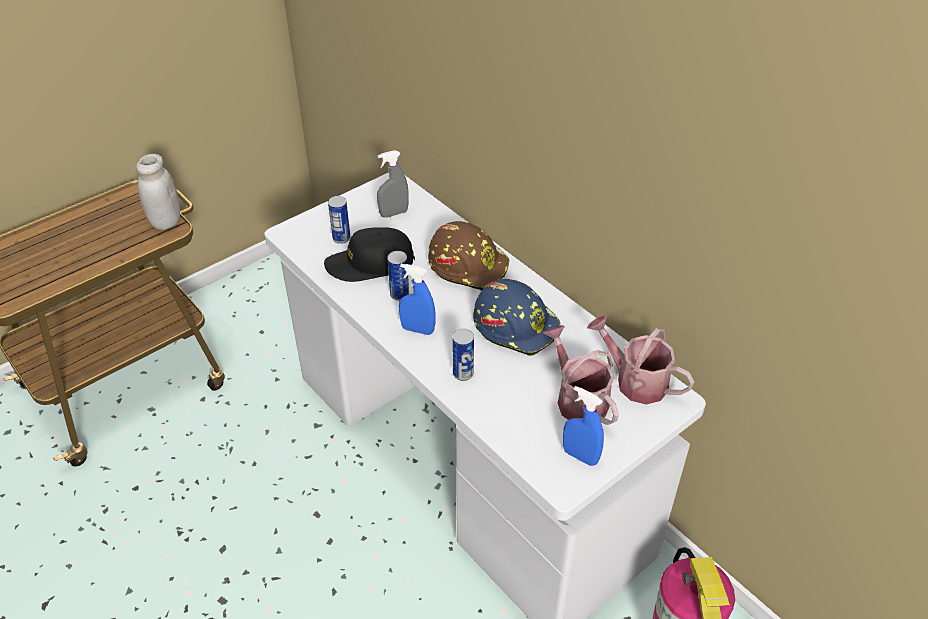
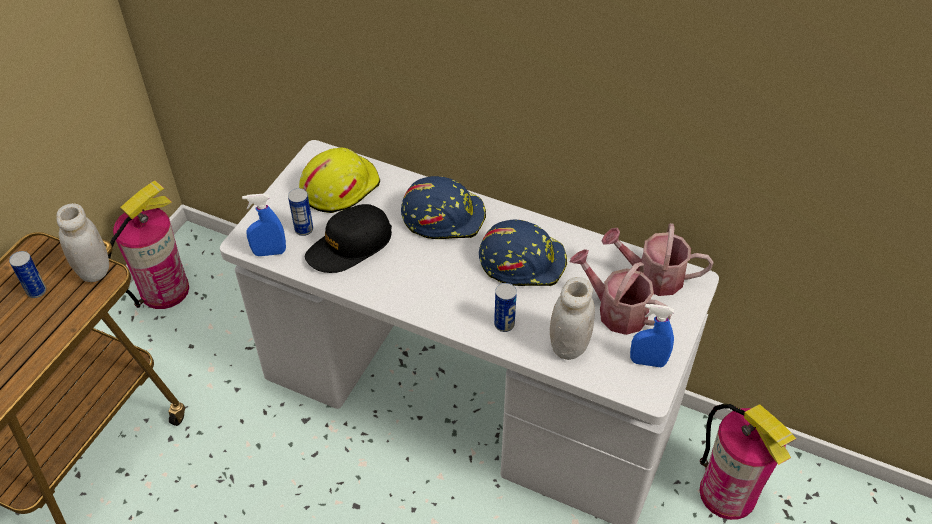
camera: 25 degrees left, 5 degrees up
(267, 280) = (164, 290): none -> fire extinguisher
(394, 213) = (339, 186): grey spray bottle -> yellow hard hat
(399, 294) = (398, 268): can -> can (36, 291)
(417, 330) = (437, 297): blue spray bottle -> blue spray bottle (269, 252)
(468, 265) = (443, 216): brown hard hat -> blue hard hat
(511, 414) = (569, 346): none -> white jar

